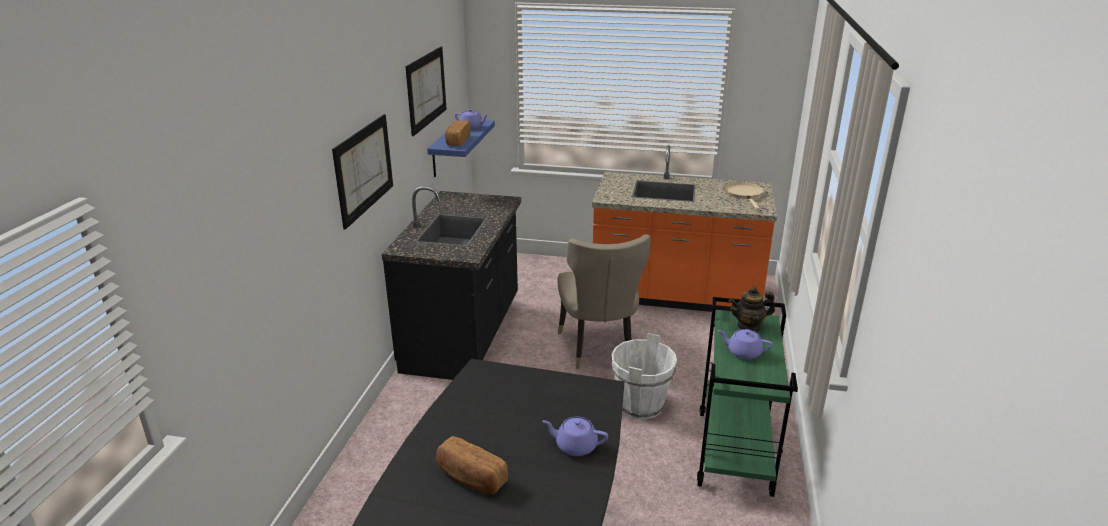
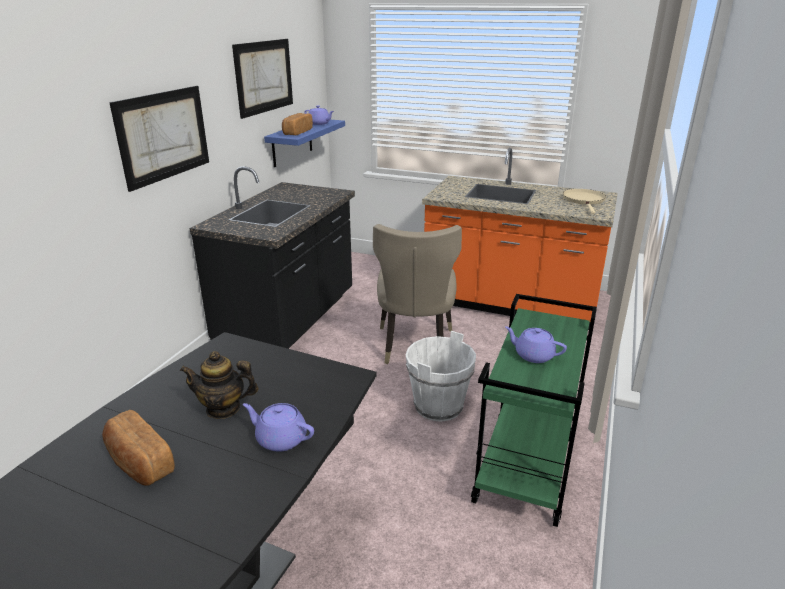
camera: 10 degrees right, 0 degrees up
(749, 326) = (550, 328): teapot -> teapot (223, 408)

